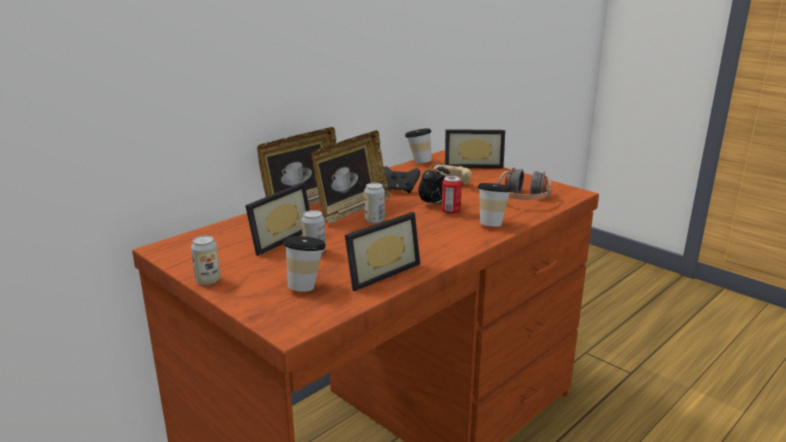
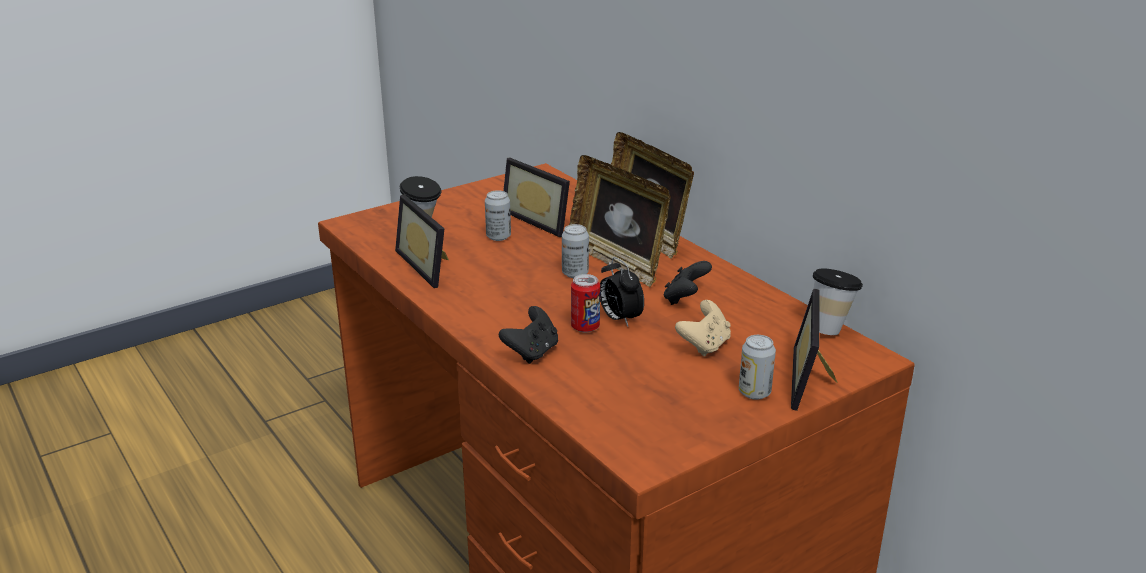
camera: 100 degrees right, 5 degrees up
(208, 280) = (460, 193): can -> can (754, 392)
(492, 223) = (532, 352): cup -> black game controller
(522, 198) = (625, 398): headphones -> none

